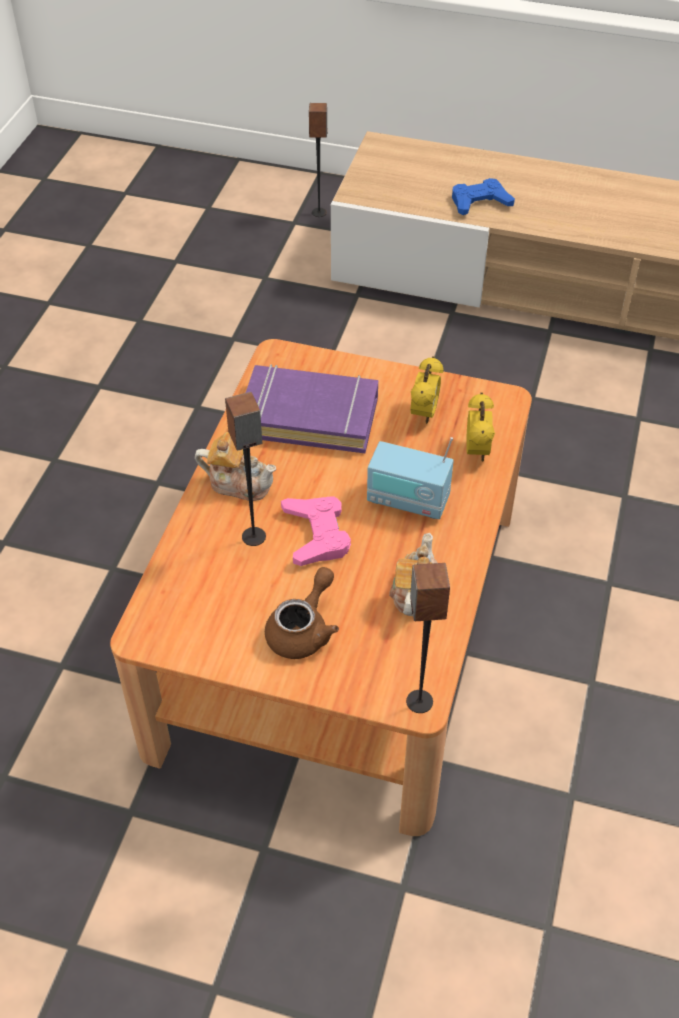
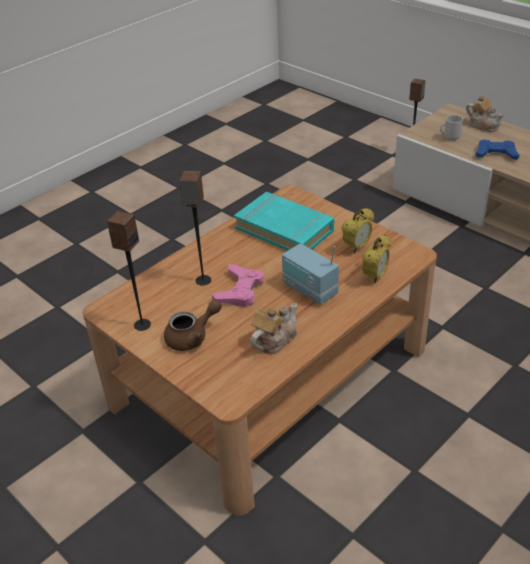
camera: 30 degrees right, 10 degrees down
(238, 483) = (216, 251): teapot -> teapot (483, 125)
(309, 416) = (284, 229): purple book -> turquoise book
(406, 191) = (450, 138): none -> mug
(419, 701) = (229, 400): speaker -> speaker (142, 324)

